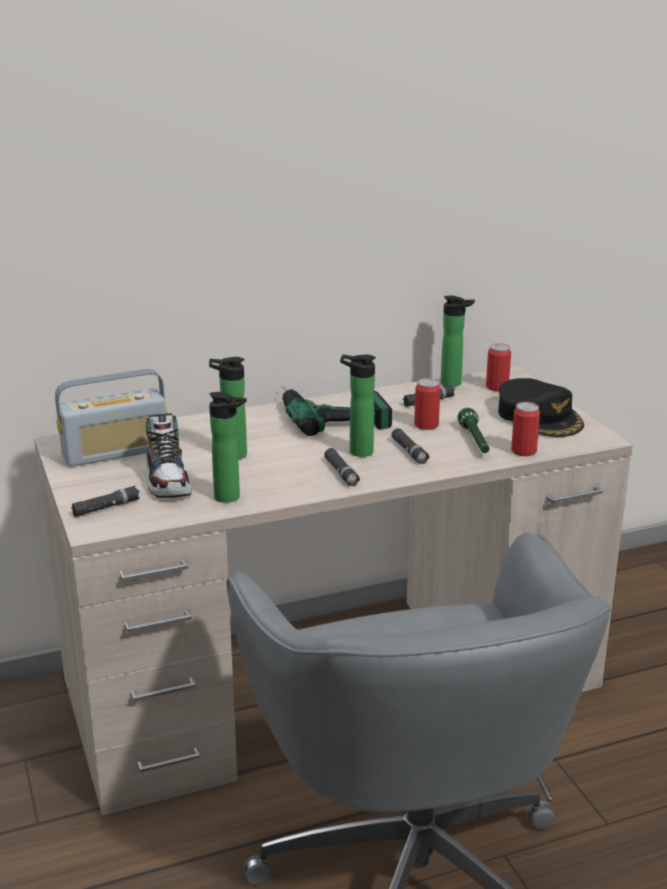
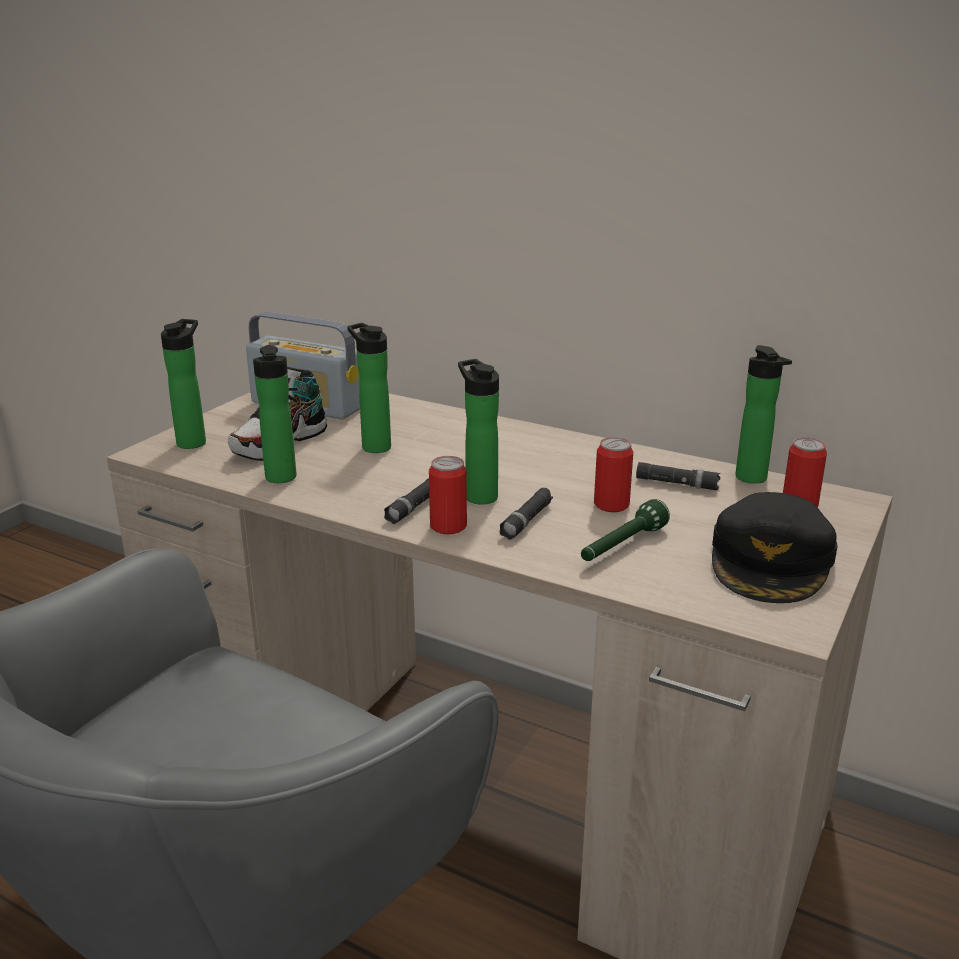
camera: 50 degrees right, 0 degrees up
(106, 507) = (194, 441): black flashlight -> bottle
(330, 412) = (548, 450): power drill -> none
(523, 451) = (652, 586): can -> can (448, 526)

